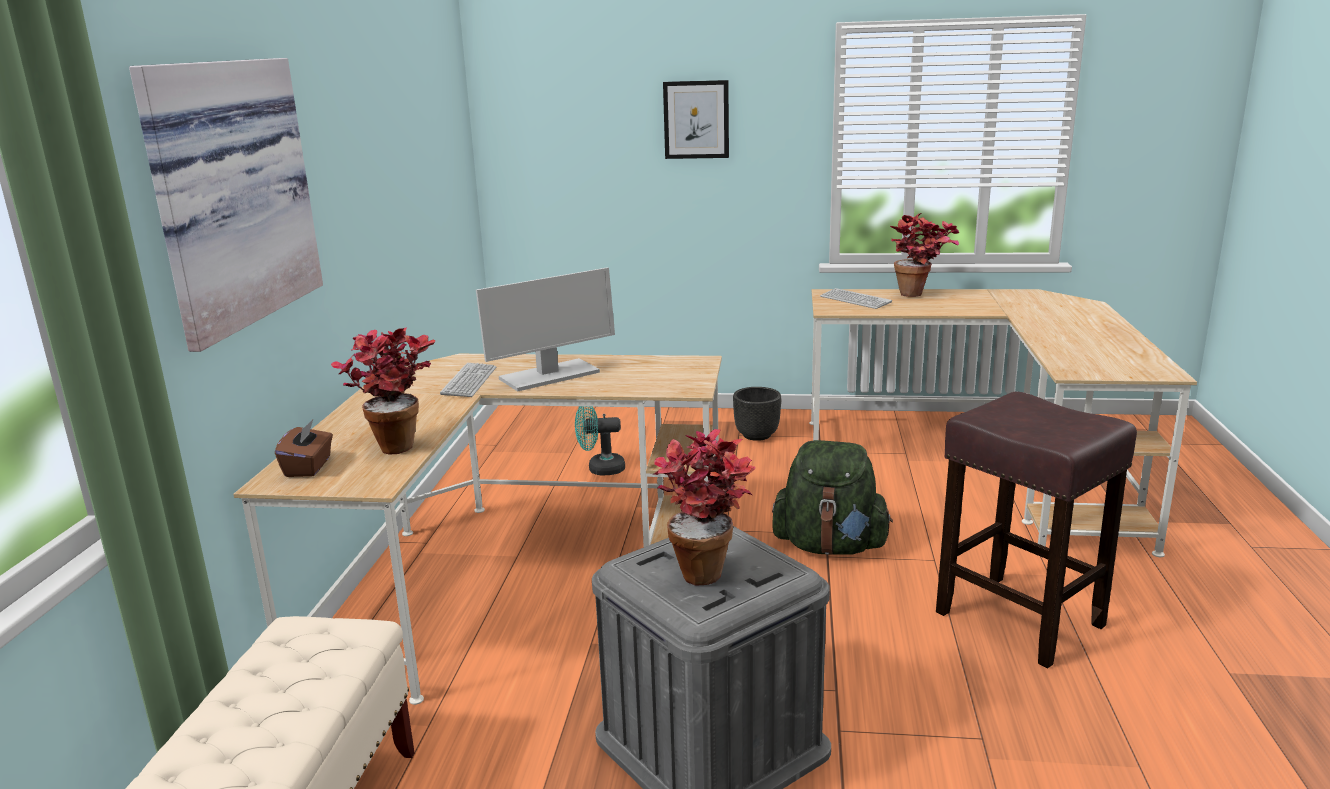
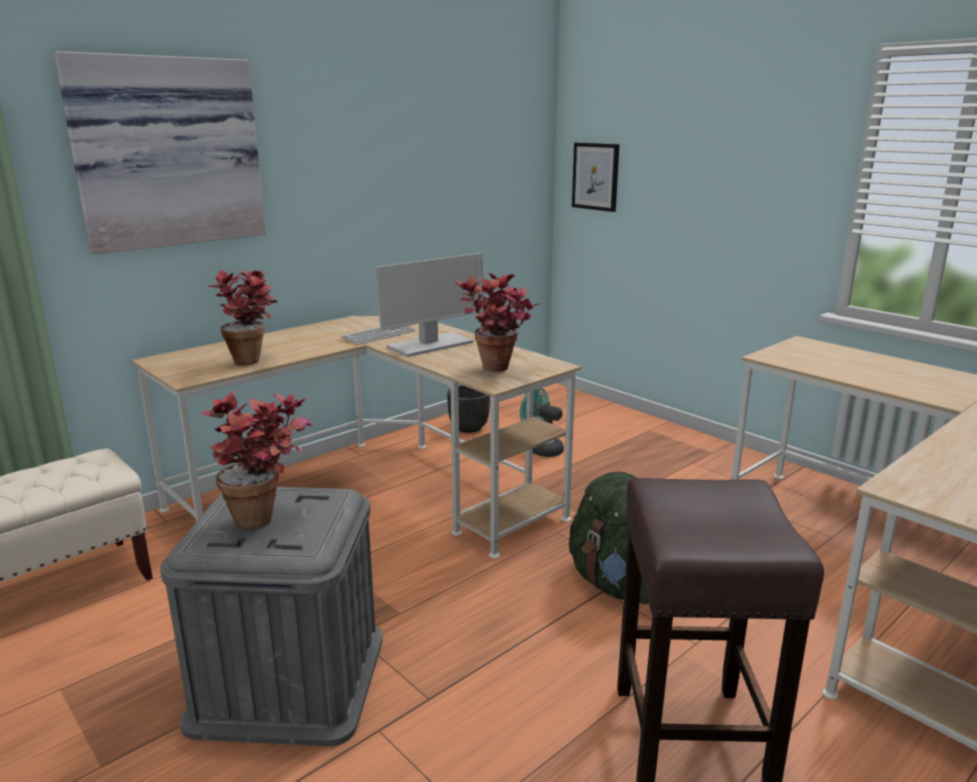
camera: 40 degrees right, 0 degrees up
(309, 467) = (188, 358): brown tissue box -> none
(549, 376) = (430, 345): monitor -> monitor turned 45 degrees counterclockwise
(696, 119) = (725, 147): picture -> picture (595, 176)
(757, 435) = (708, 468): black planter -> black planter (469, 428)
(855, 300) = (816, 354): keyboard -> none
(919, 296) = (899, 367): potted plant -> potted plant (499, 371)

